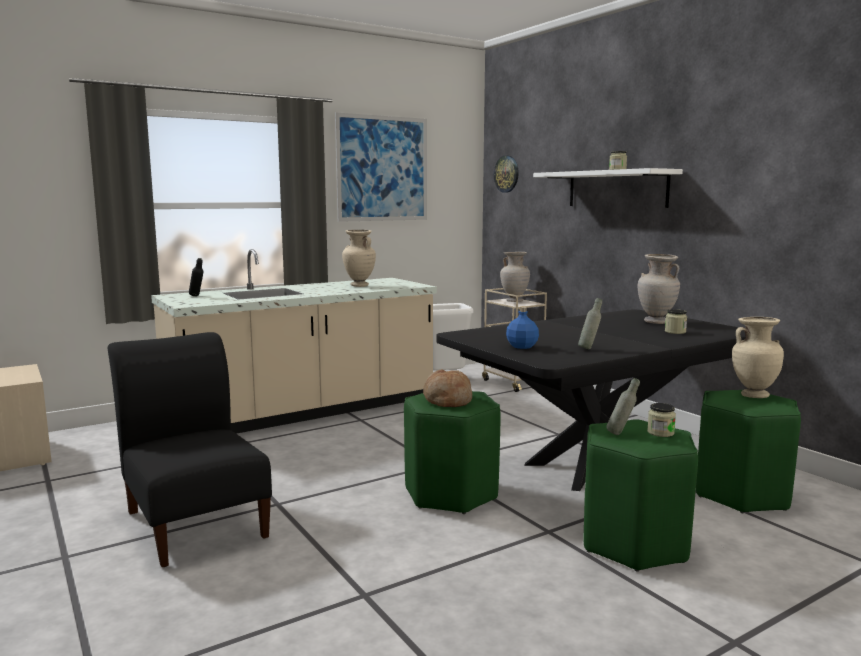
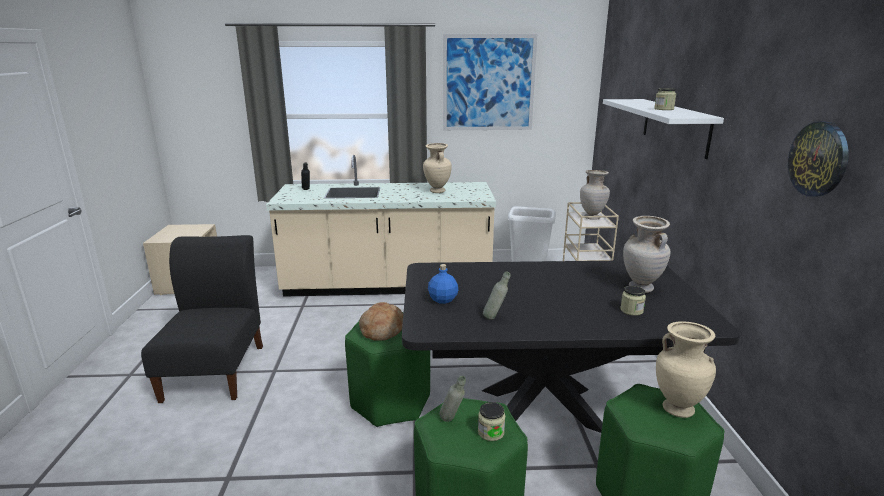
camera: 30 degrees right, 10 degrees up
(506, 174) = (611, 89): wall clock -> wall clock (818, 159)

